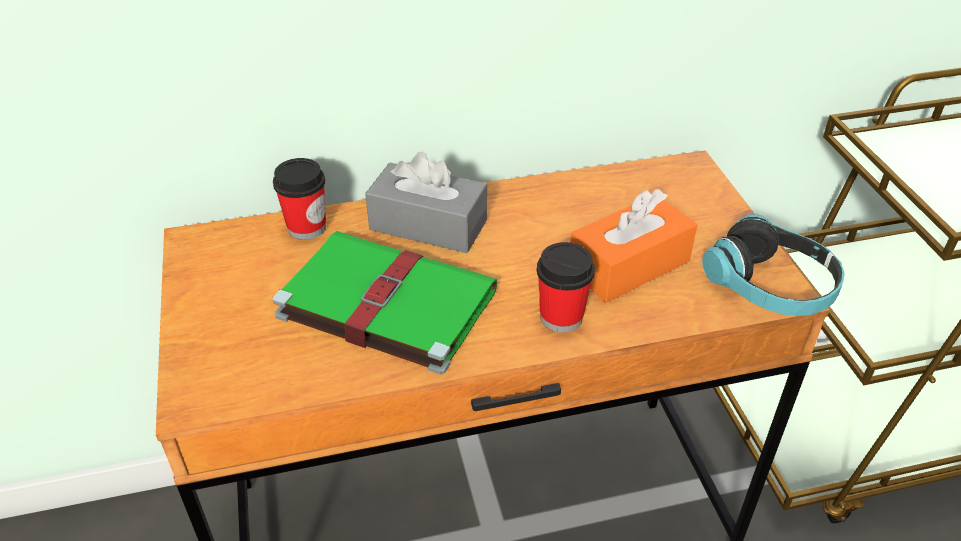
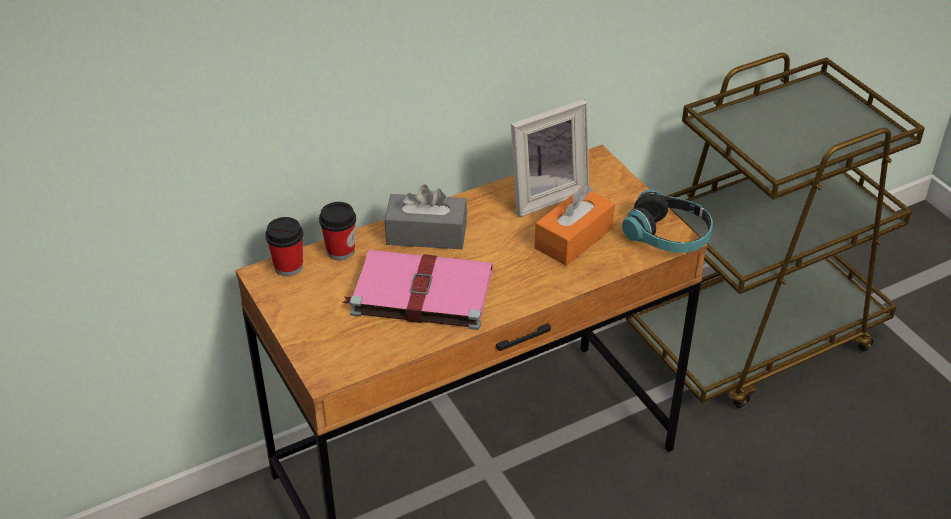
camera: 15 degrees left, 0 degrees up
(383, 303) = (419, 292): green book -> pink book
(561, 317) = (540, 280): cup -> cup (288, 266)
(607, 200) = (545, 194): none -> picture frame

